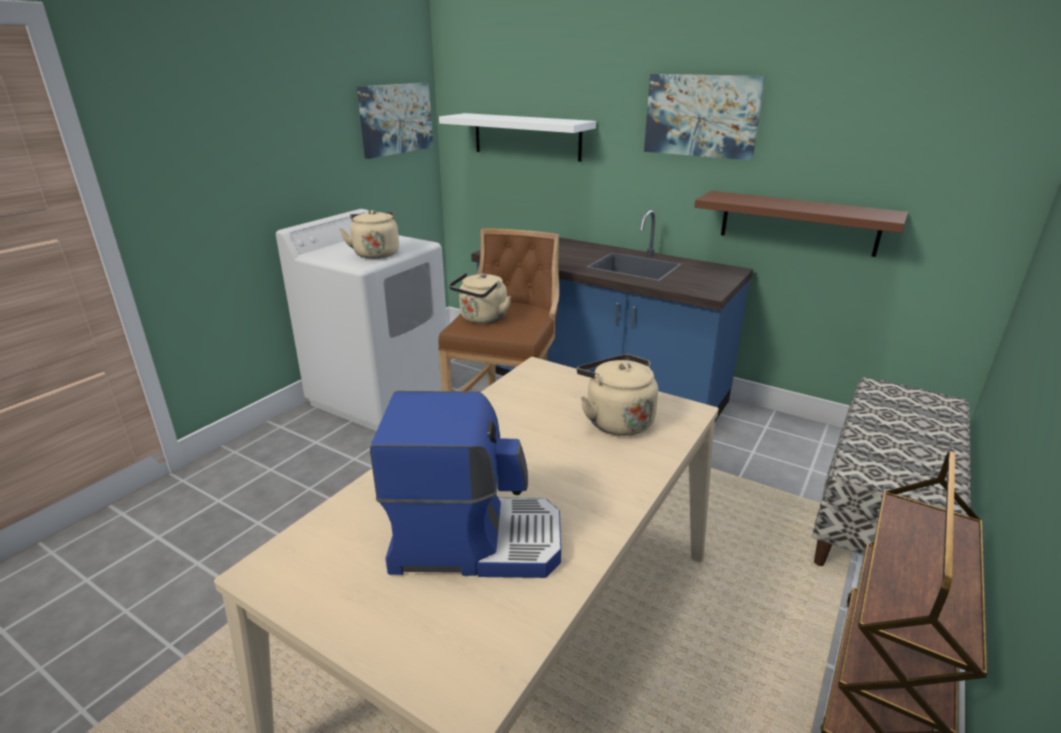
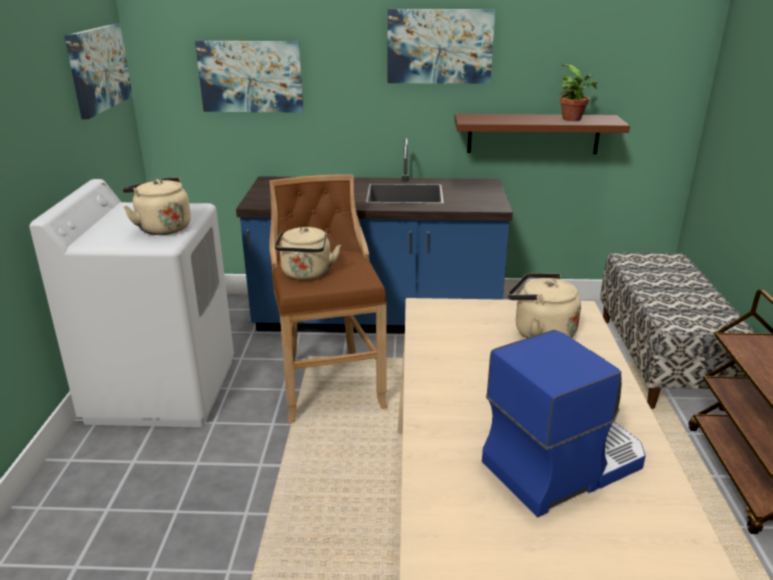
camera: 30 degrees left, 0 degrees up
(526, 136) = (251, 76): white shelf -> picture
(839, 210) = (573, 119): none -> potted plant

